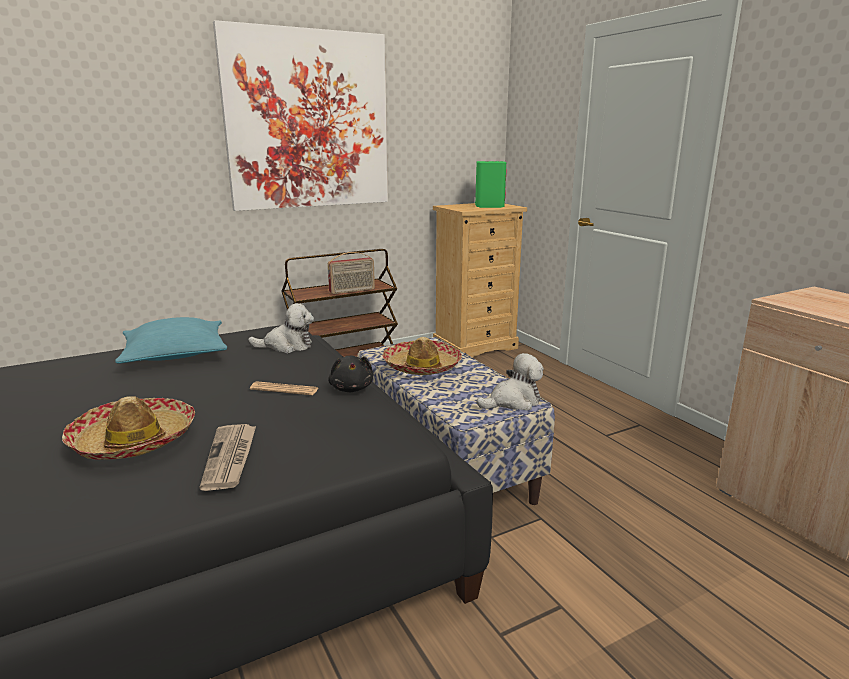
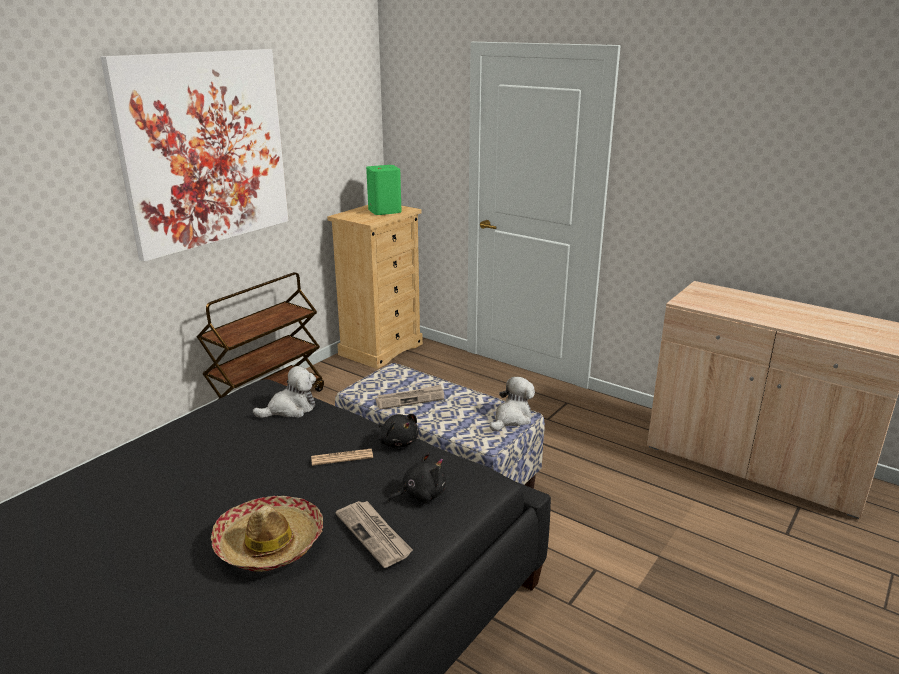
camera: 25 degrees left, 5 degrees up
(175, 354) = (186, 444): turquoise pillow -> none
(319, 435) = (421, 494): none -> black plush toy
(352, 291) = (276, 323): radio -> none
(422, 366) = (410, 399): hat -> newspaper

